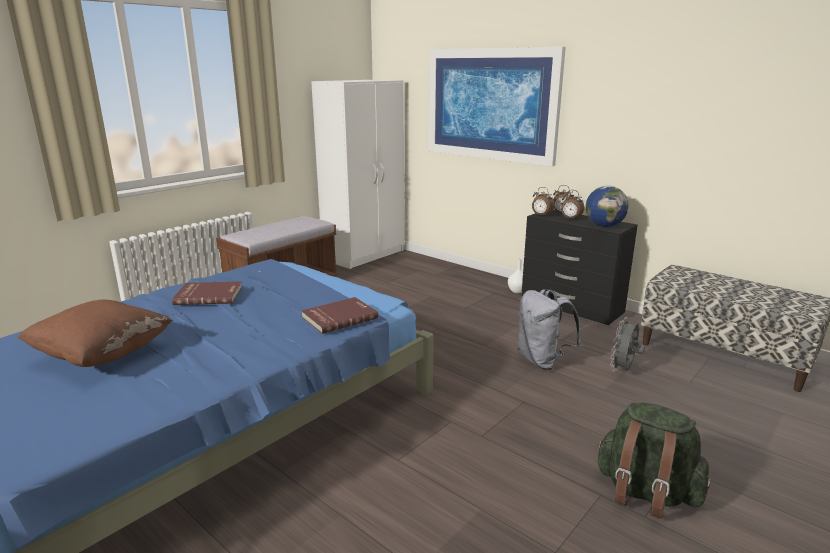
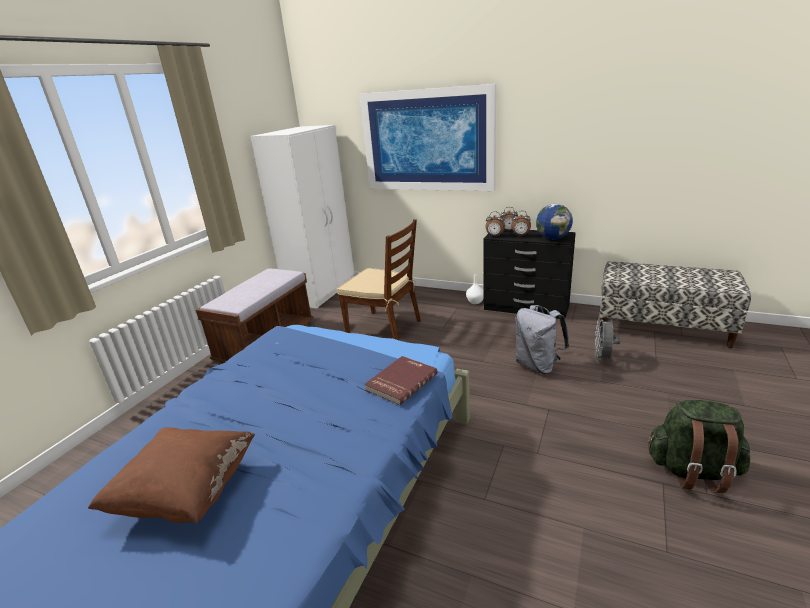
camera: 15 degrees left, 5 degrees up
(209, 295) = (250, 385): red book -> none
(405, 297) = (385, 327): none -> brown chair

